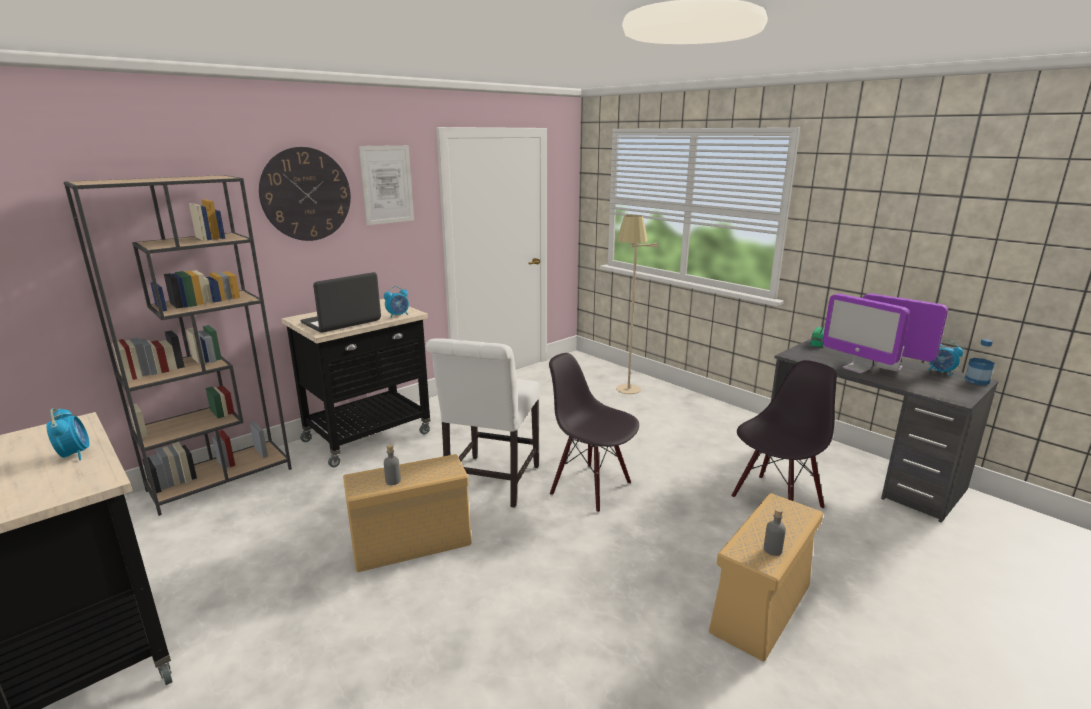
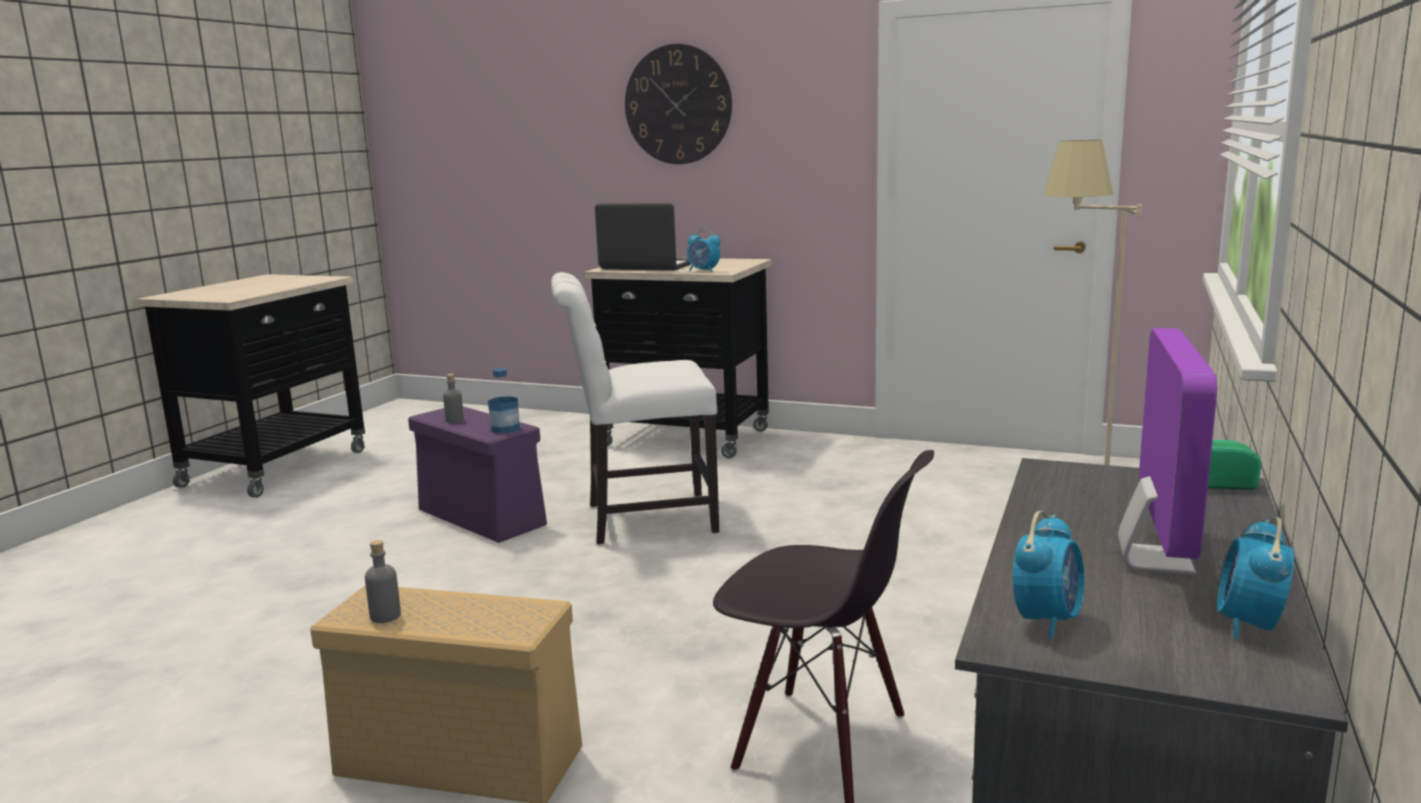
camera: 65 degrees right, 5 degrees down
(74, 454) = (272, 288): alarm clock -> alarm clock (1047, 620)
(221, 479) = (539, 420): bookcase -> none
(387, 184) = (787, 93): picture -> none
(413, 544) = (483, 517): beige storage box -> purple storage box
(591, 488) = (695, 577): black chair -> none
(856, 368) = (1072, 527): monitor -> none
(977, 381) = (1263, 679): bottle -> bottle (505, 429)

